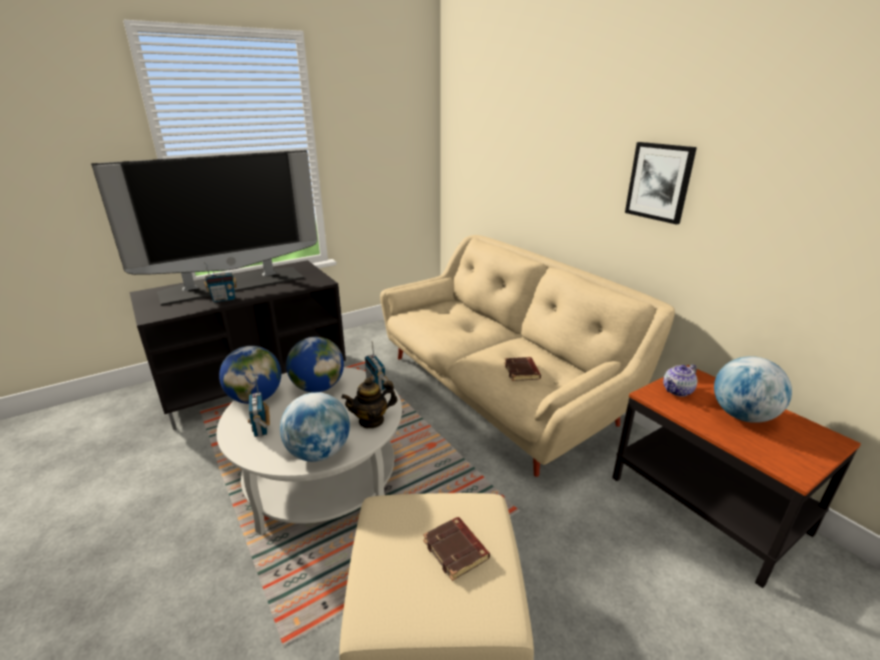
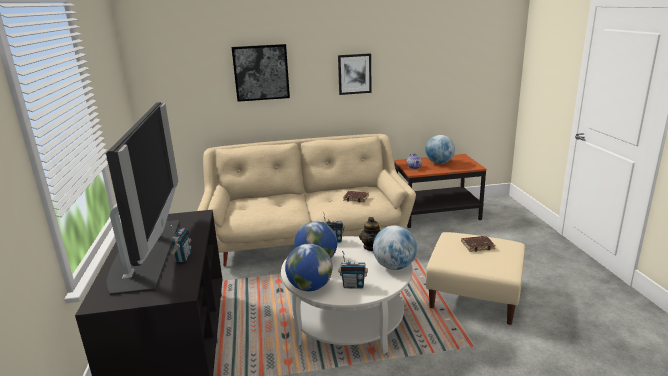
camera: 65 degrees left, 5 degrees down
(540, 152) = (261, 72): none -> picture

